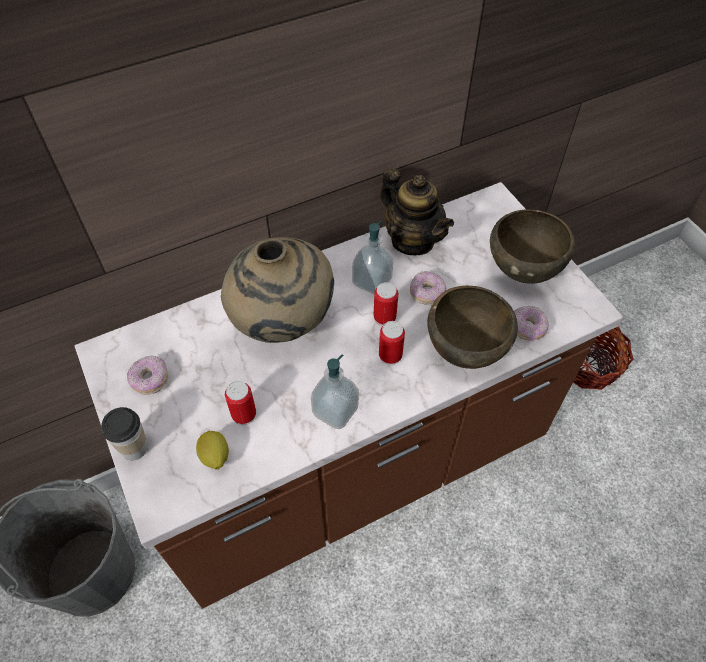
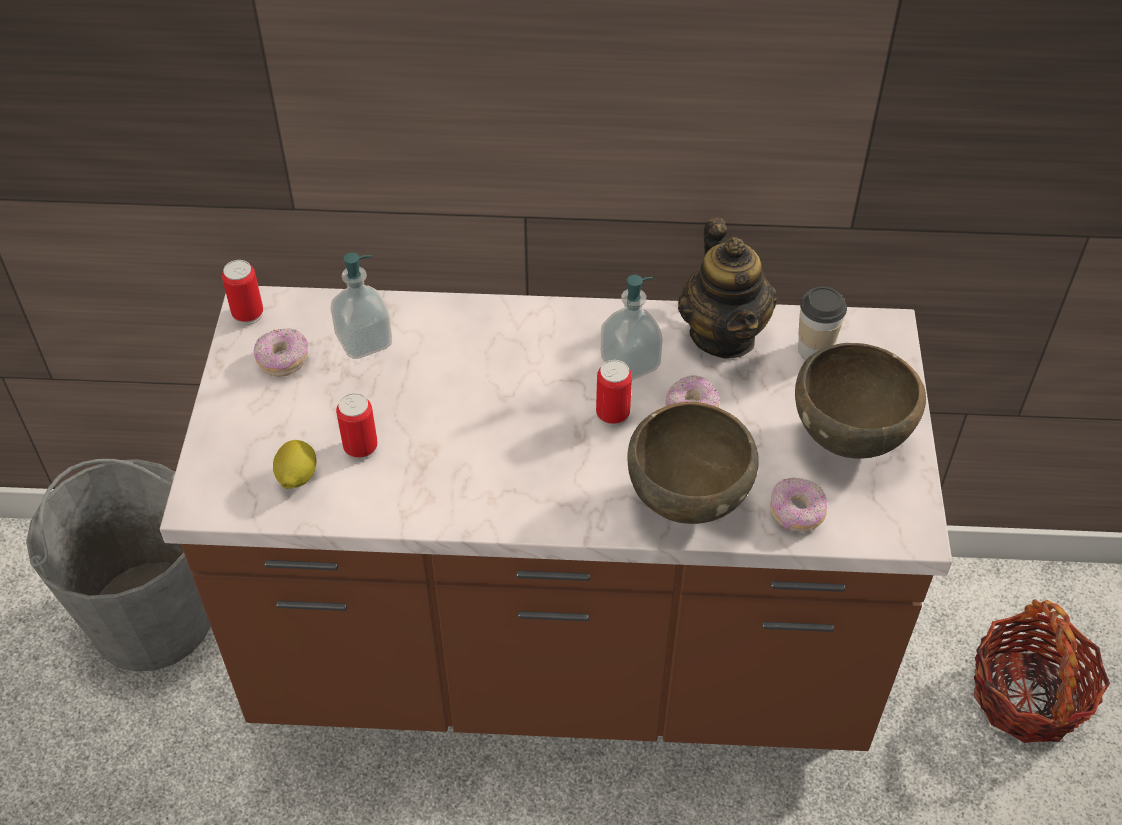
camera: 30 degrees right, 5 degrees down
(134, 447) = (218, 426): cup -> cup (814, 349)
(282, 325) = (477, 367): beige vase -> none
(335, 411) = (470, 494): soap dispenser -> soap dispenser (364, 341)
(390, 355) = (585, 462): can -> can (248, 314)

